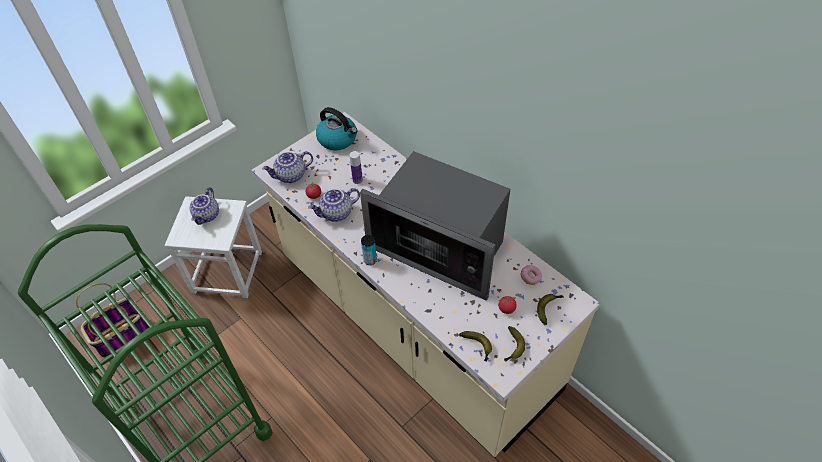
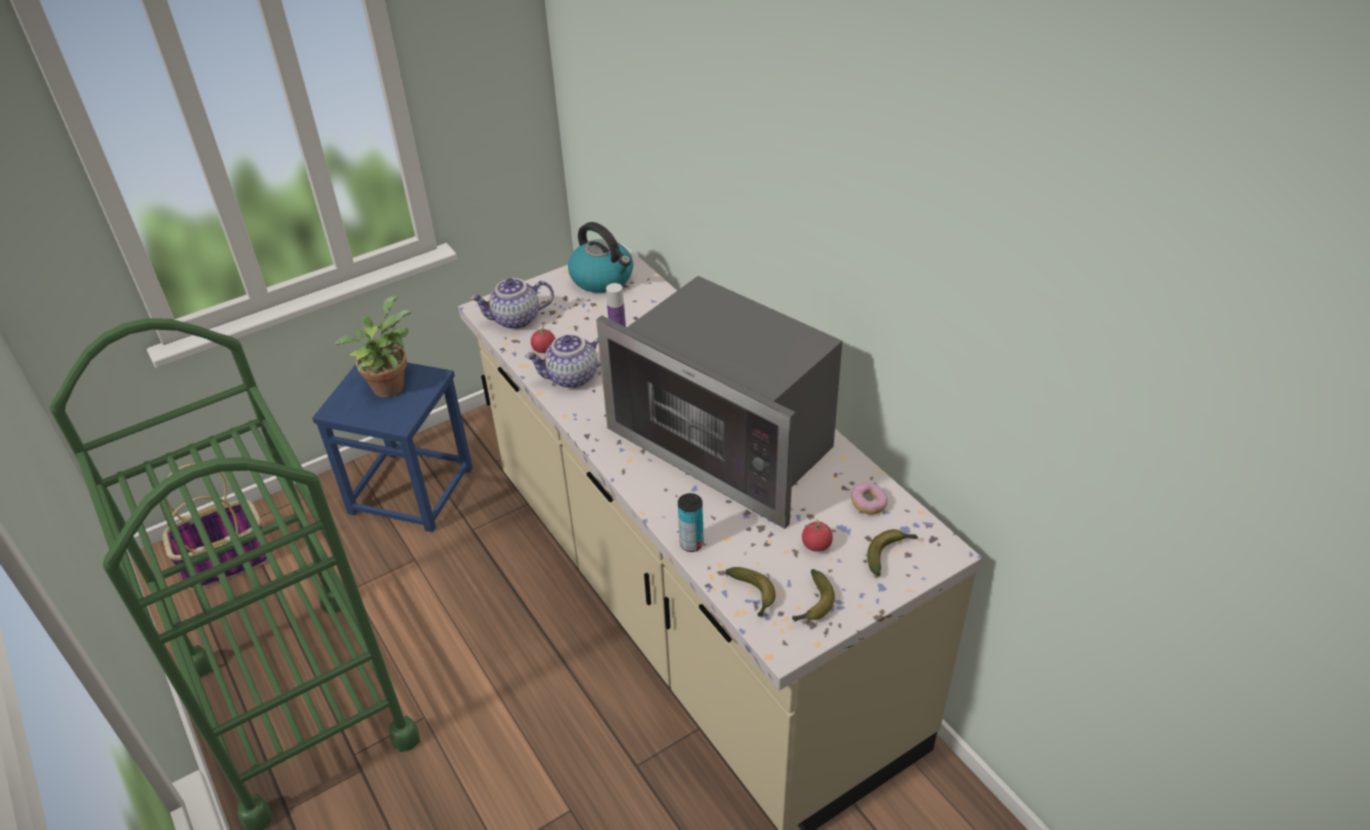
camera: 10 degrees right, 10 degrees down
(207, 216) = (389, 384): teapot -> potted plant
(227, 271) = (412, 490): white stool -> blue stool
(370, 260) = (607, 448): can -> can (691, 544)

